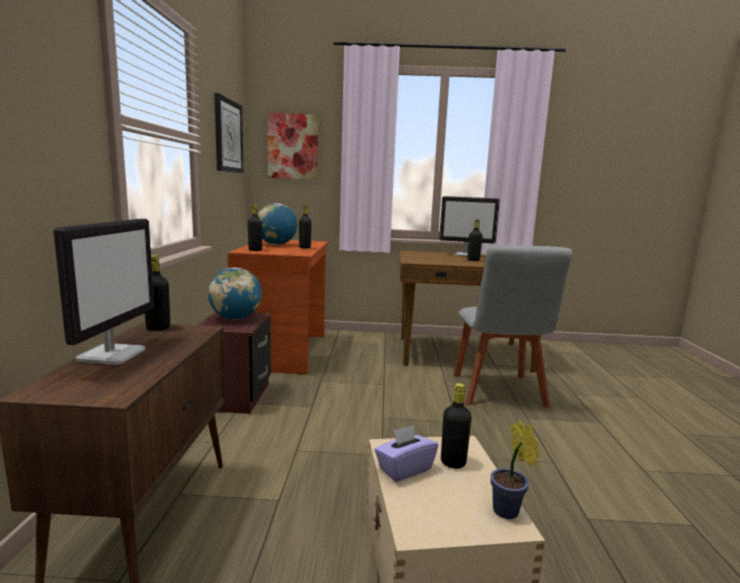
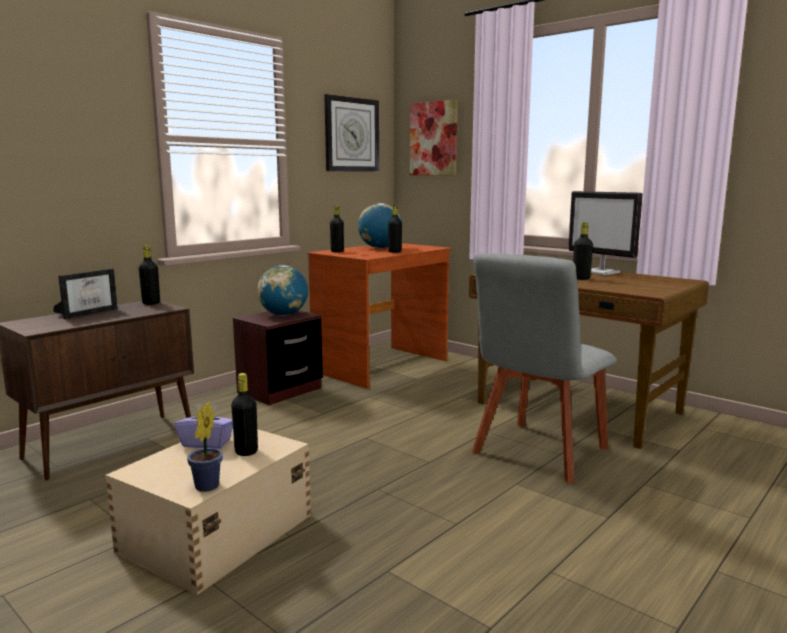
camera: 40 degrees right, 0 degrees up
(112, 355) = (89, 313): monitor -> picture frame

